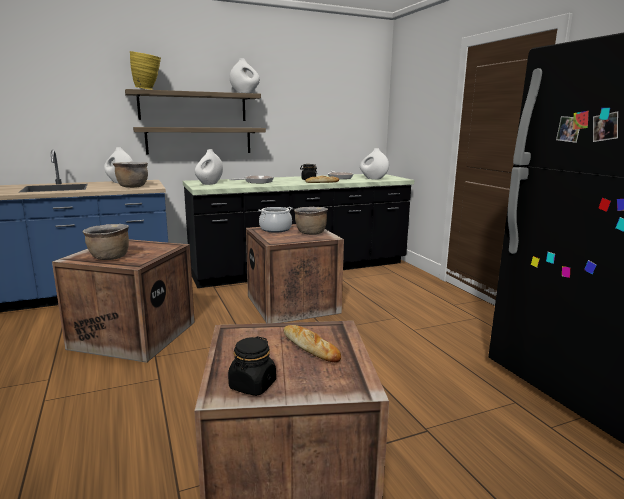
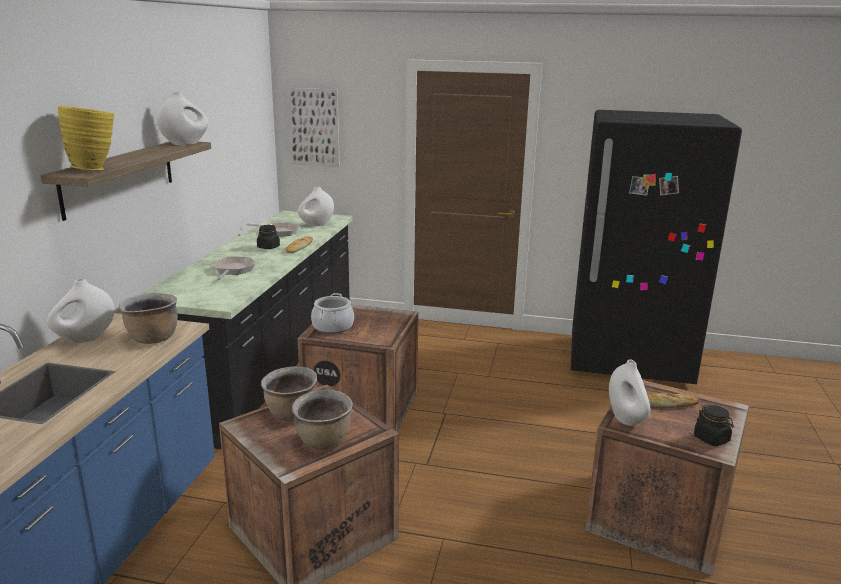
camera: 55 degrees left, 5 degrees up
(199, 140) = (131, 229): shelf -> none
(209, 184) = (199, 294): white vase -> white vase (626, 419)
(310, 233) = (376, 317): brown cooking pot -> brown cooking pot (291, 415)
(406, 107) = (315, 127): none -> picture

